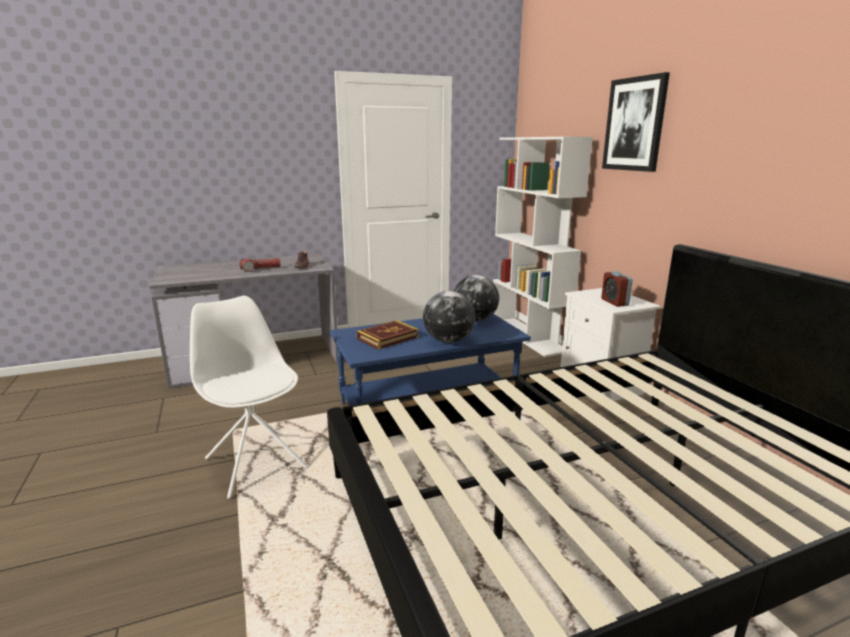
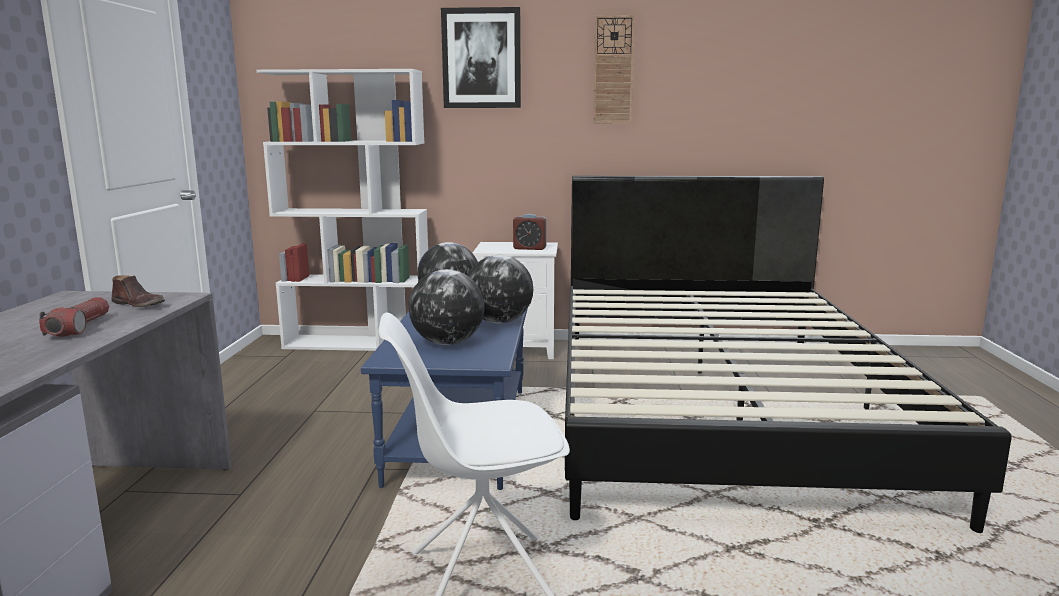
camera: 65 degrees left, 5 degrees down
(388, 338) = (448, 343): book -> globe
(742, 134) = (613, 70): none -> wall clock

